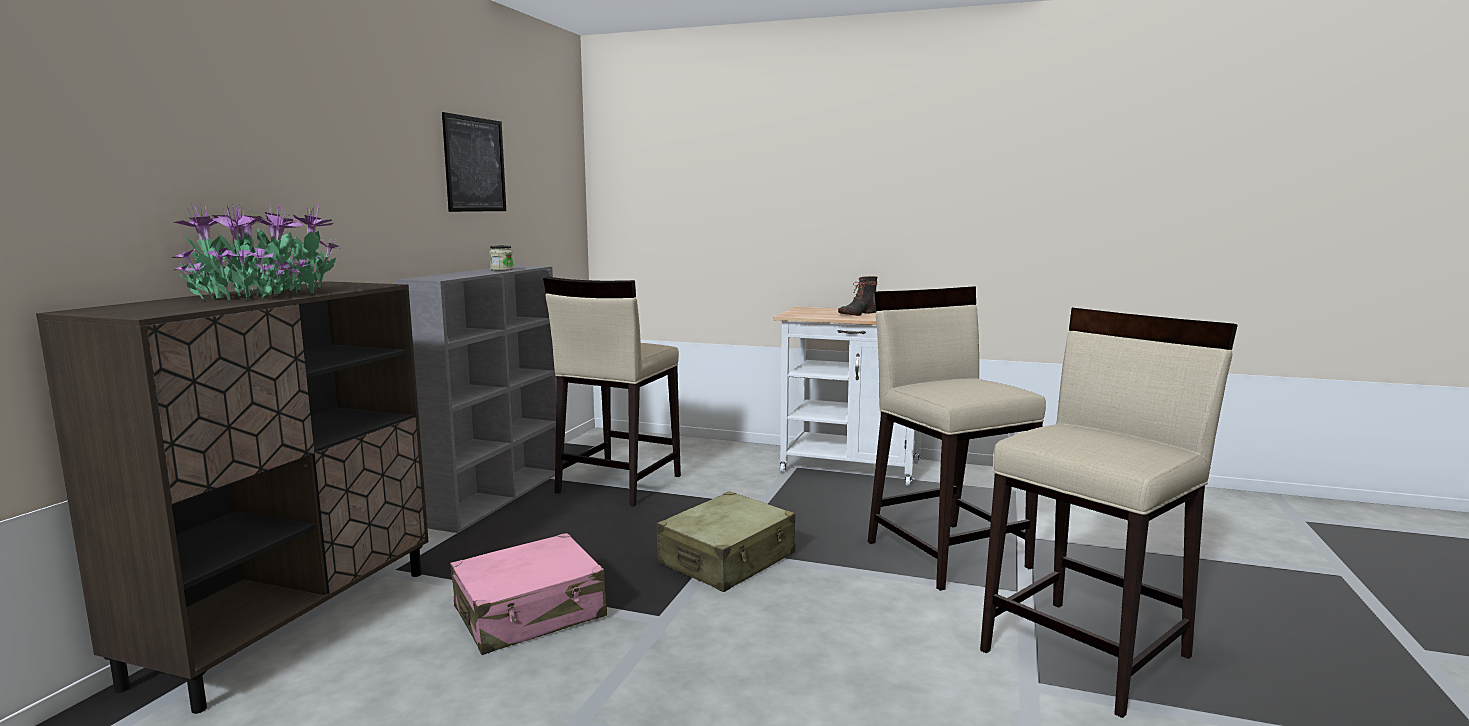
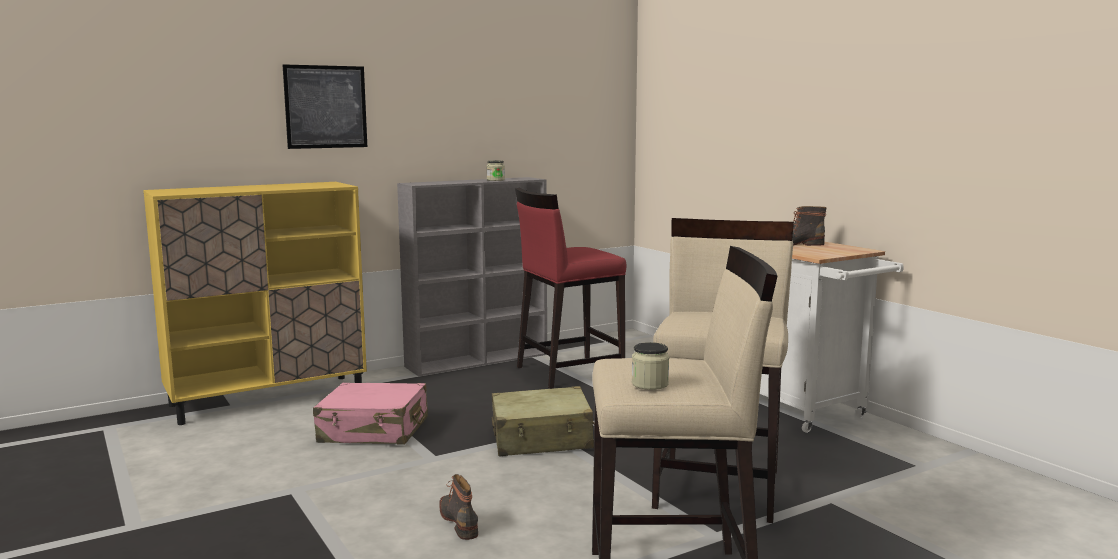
camera: 40 degrees right, 0 degrees up
(263, 295) = (259, 187): potted plant -> none
(290, 623) = (268, 399): brown cabinet -> yellow cabinet
(475, 164) = (490, 95): picture -> picture (326, 107)
(617, 484) = (568, 371): beige stool -> red stool
(825, 675) = (460, 521): none -> boot
(1131, 451) = (650, 384): none -> jar

